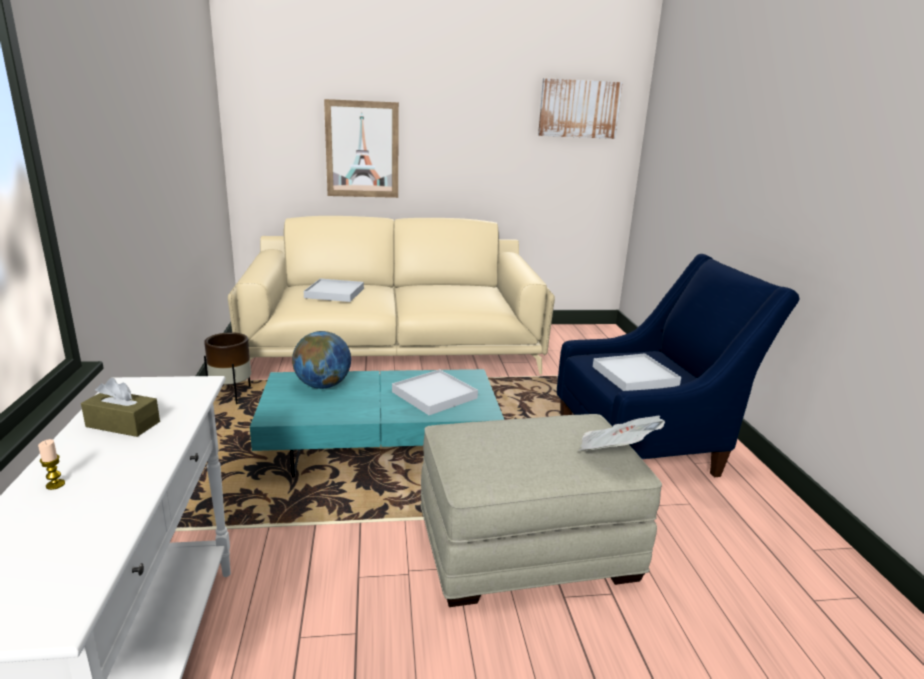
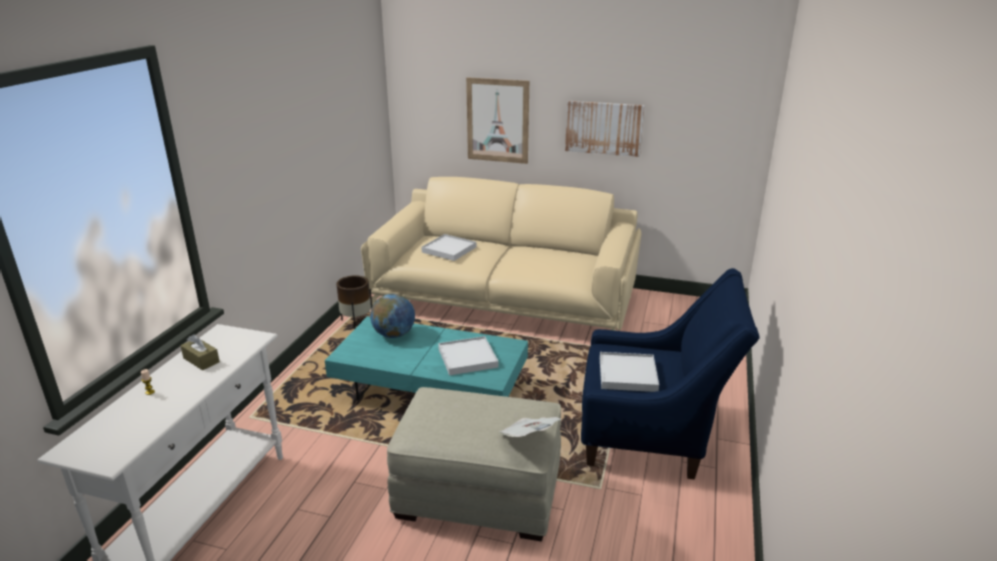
camera: 25 degrees right, 5 degrees up
(579, 109) = (705, 88): picture -> picture (604, 128)

